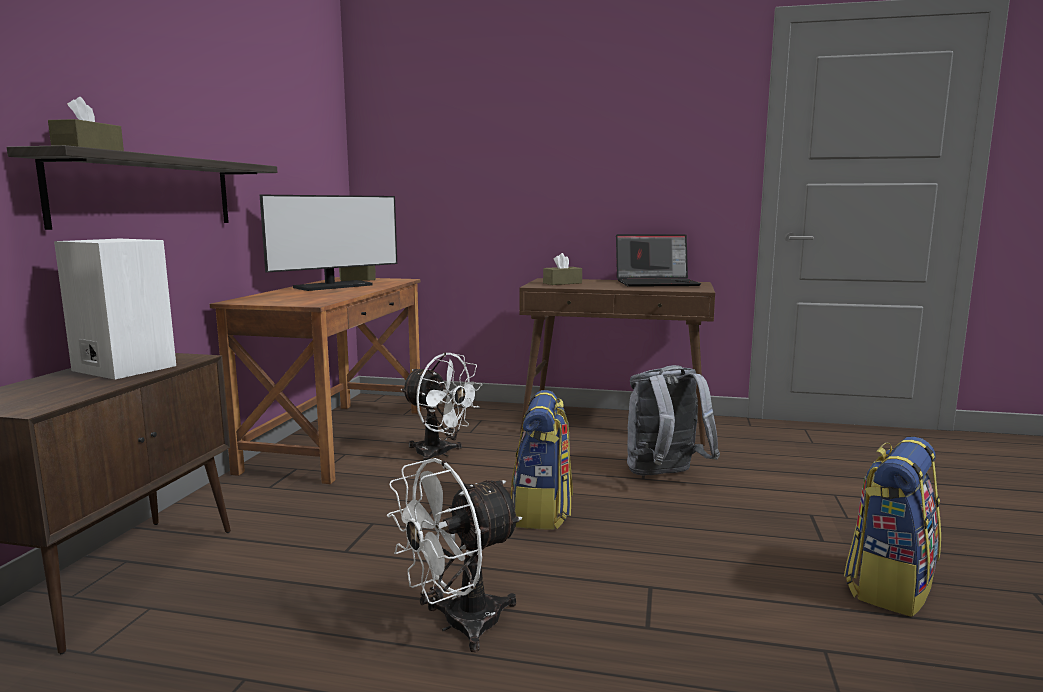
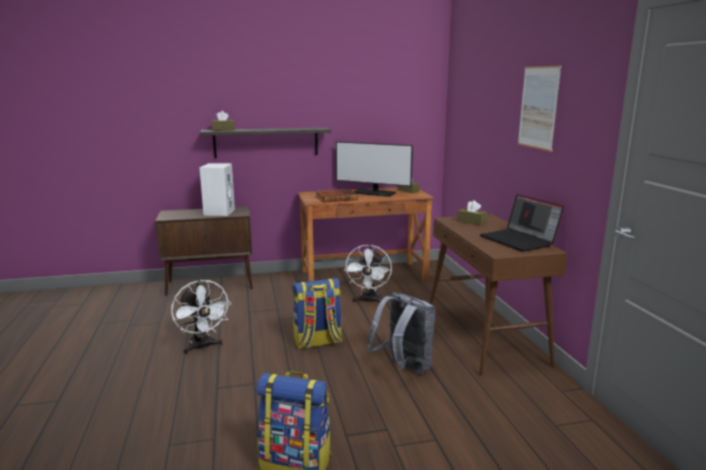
camera: 65 degrees right, 5 degrees up
(319, 296) = (336, 198): none -> book
(458, 625) = (202, 347): white fan -> white fan turned 150 degrees counterclockwise
(615, 129) = (538, 107): none -> picture

